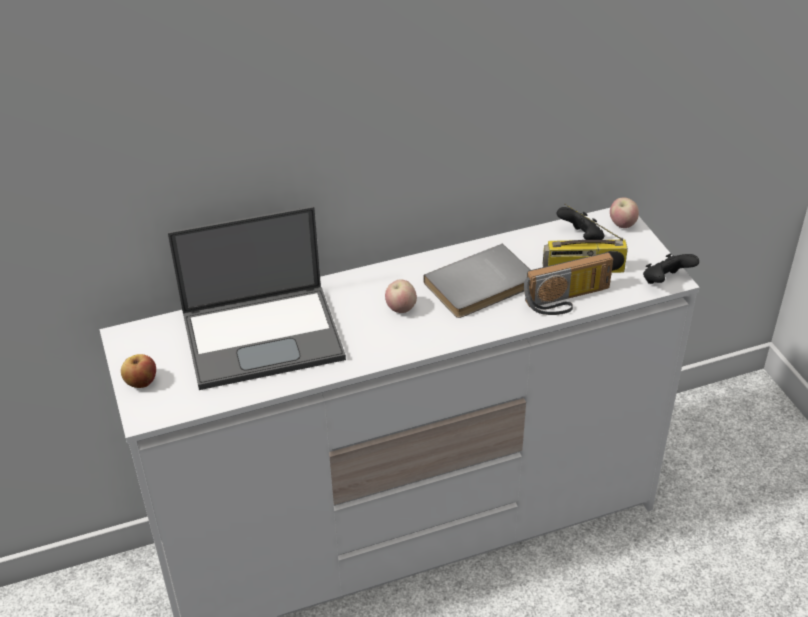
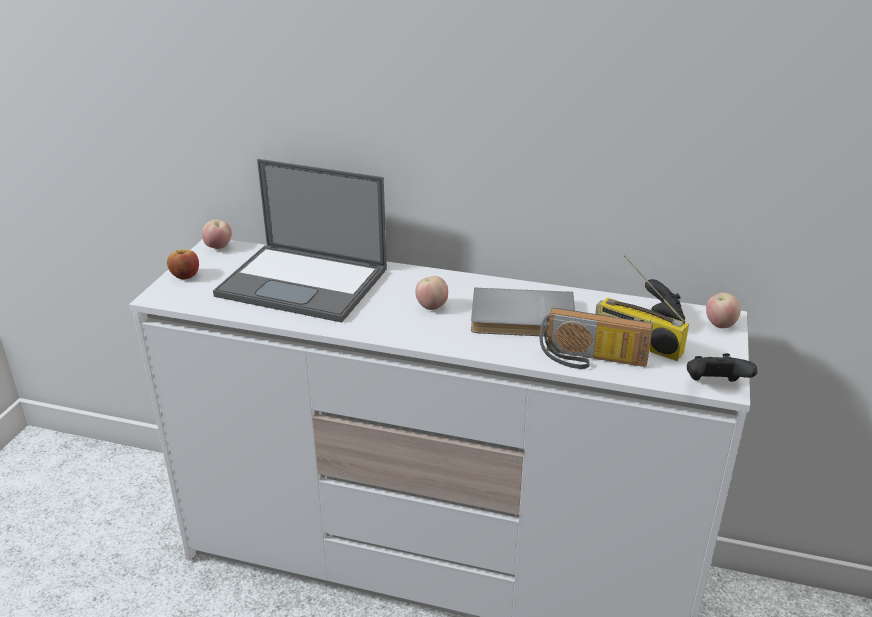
camera: 35 degrees right, 10 degrees down
(132, 336) = (218, 248): none -> apple

